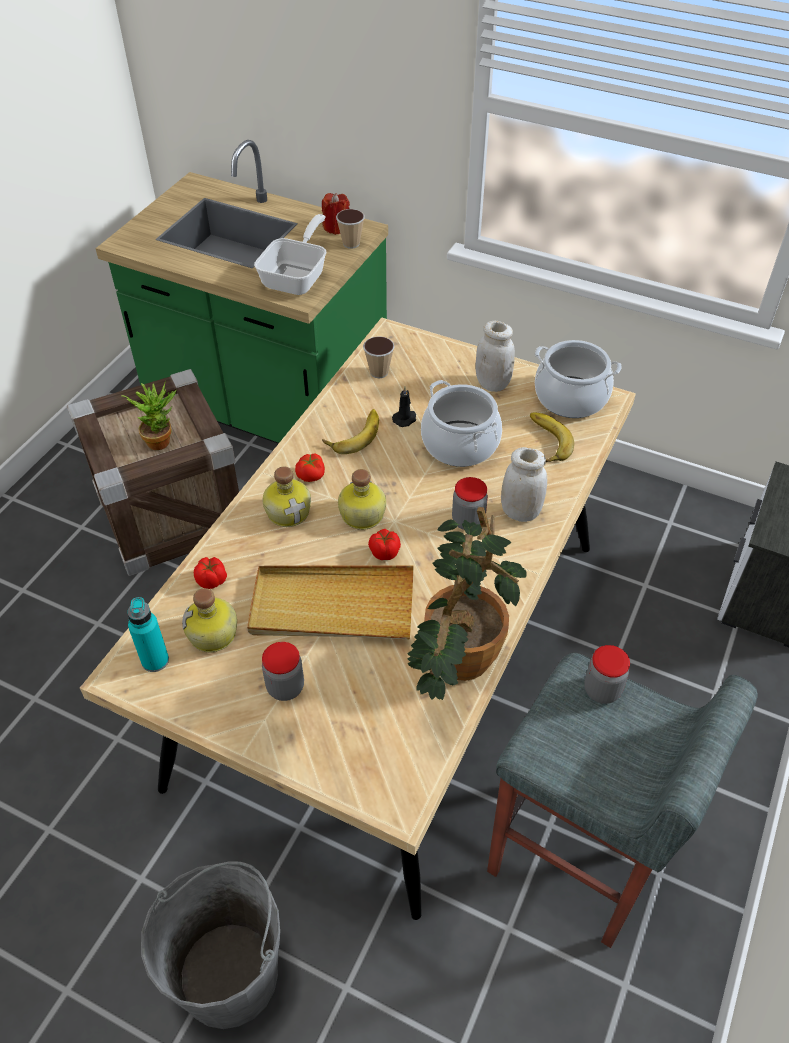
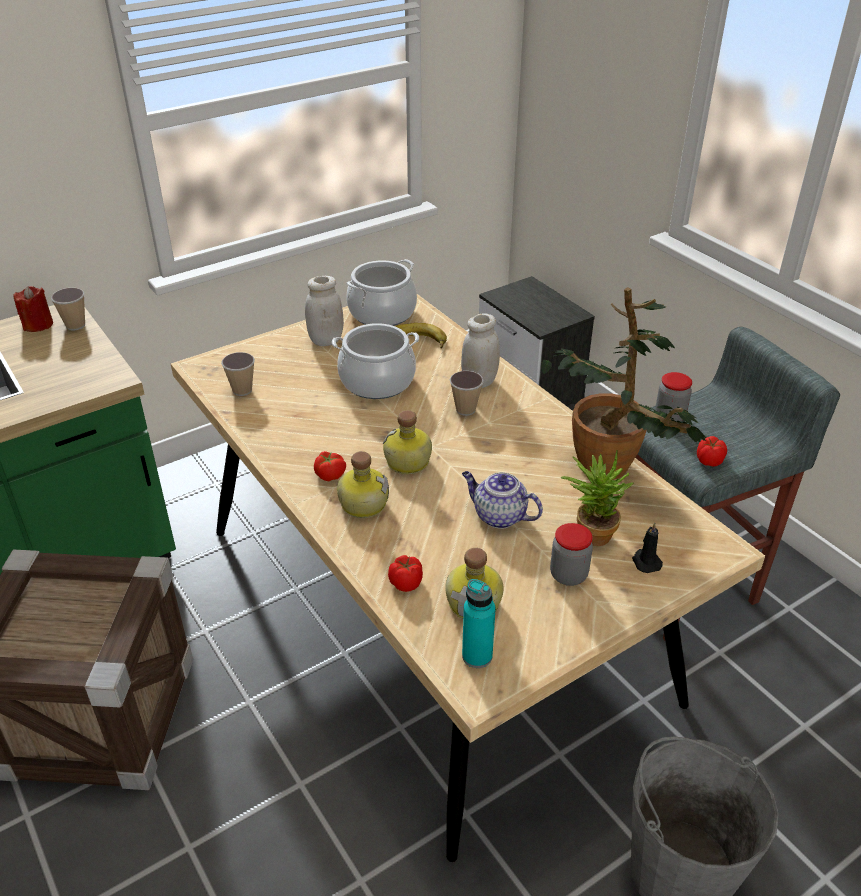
camera: 60 degrees left, 10 degrees down
(161, 439) = (87, 614): potted plant -> potted plant (591, 532)
(298, 277) = (79, 370): frying pan -> none
(332, 606) = (498, 516): beige tray -> teapot
(353, 434) = (304, 432): banana -> none
(384, 552) = (461, 465): tomato -> tomato (708, 461)
(405, 419) = (317, 397): black candle -> black candle (645, 562)
(468, 521) = (465, 409): jar -> cup

